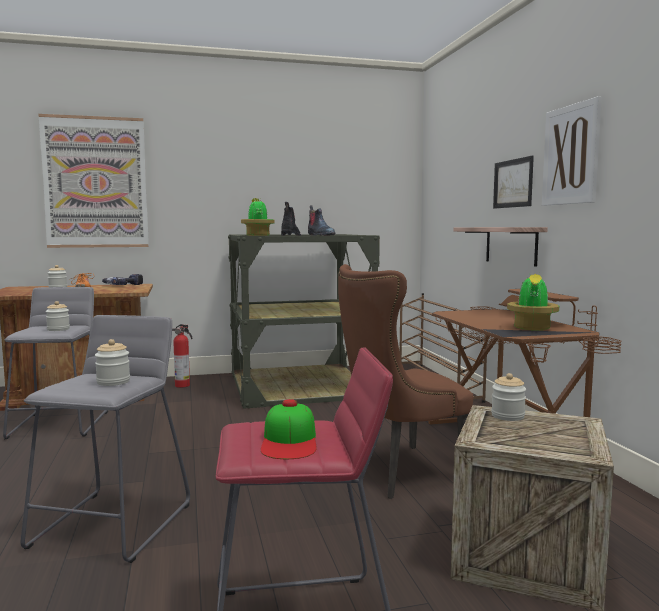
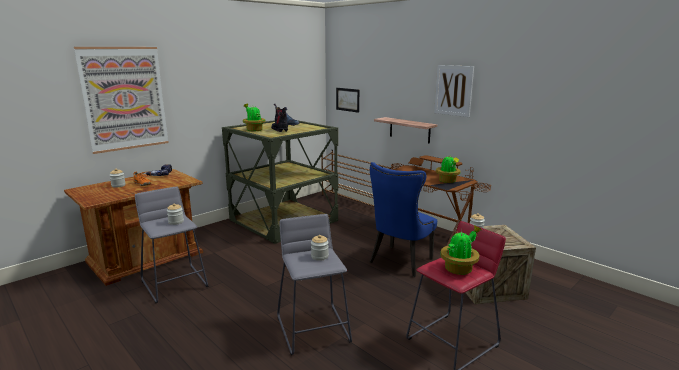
camera: 30 degrees left, 10 degrees up
(183, 385) = (210, 235): fire extinguisher -> none
(289, 440) = (459, 269): cap -> potted plant
(398, 471) = (400, 262): brown chair -> blue chair
(513, 183) = (411, 97): picture -> picture (347, 99)

